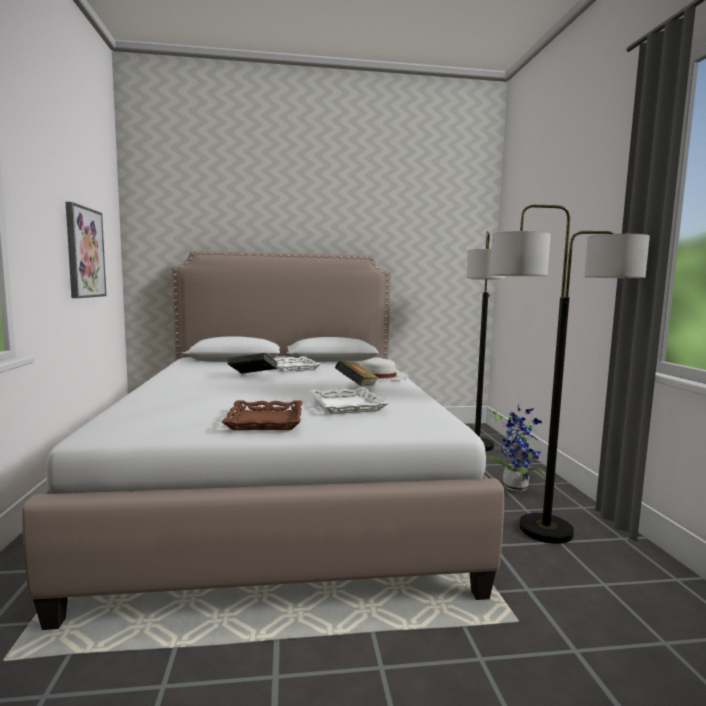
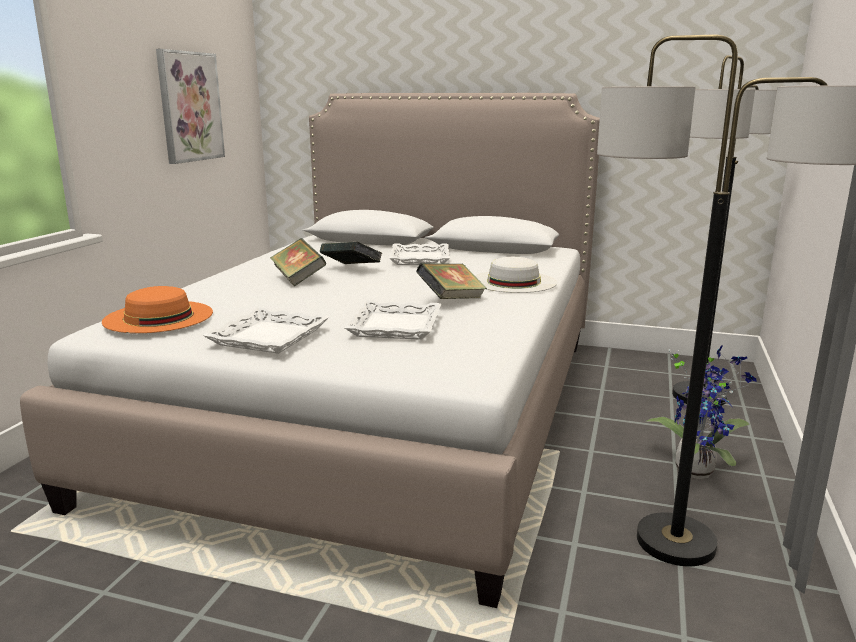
camera: 25 degrees right, 10 degrees up
(146, 416) = (158, 316): none -> orange hat
(222, 384) = (298, 279): none -> book
(264, 421) = (268, 337): brown tray -> white tray

